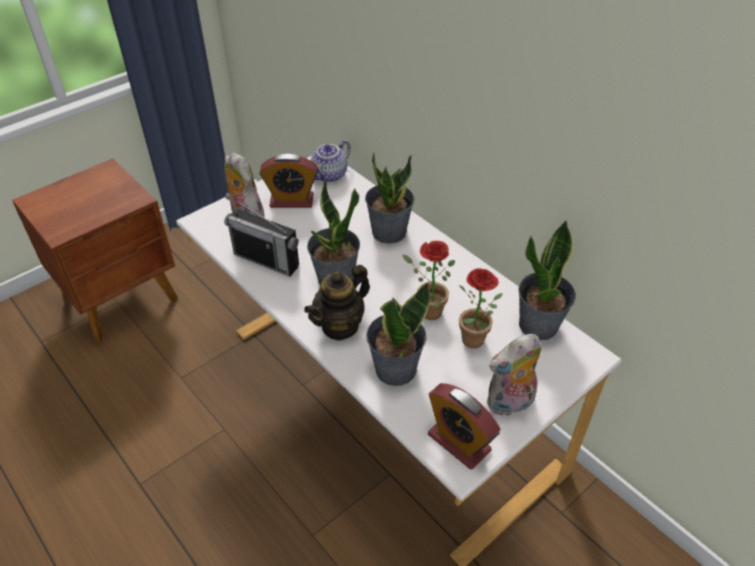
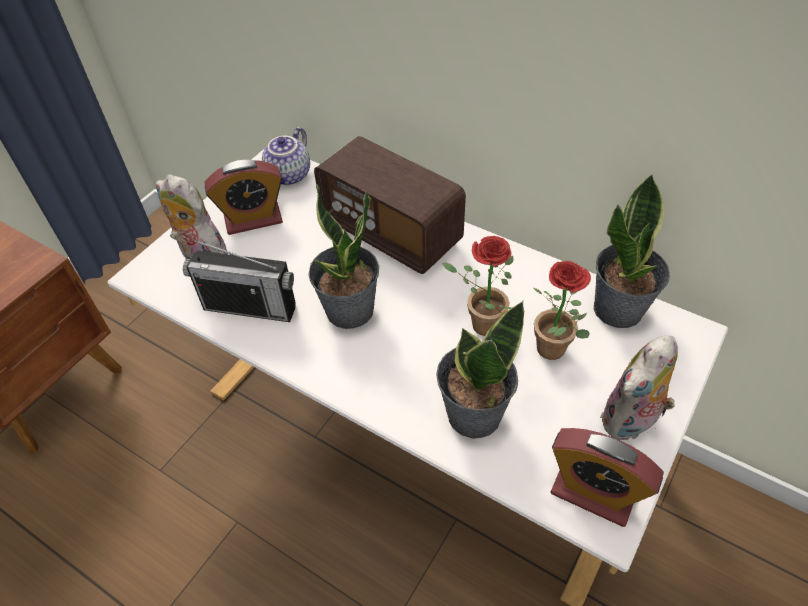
camera: 15 degrees left, 5 degrees up
(340, 326) = (380, 373): teapot -> none
(388, 231) = (391, 232): potted plant -> radio

